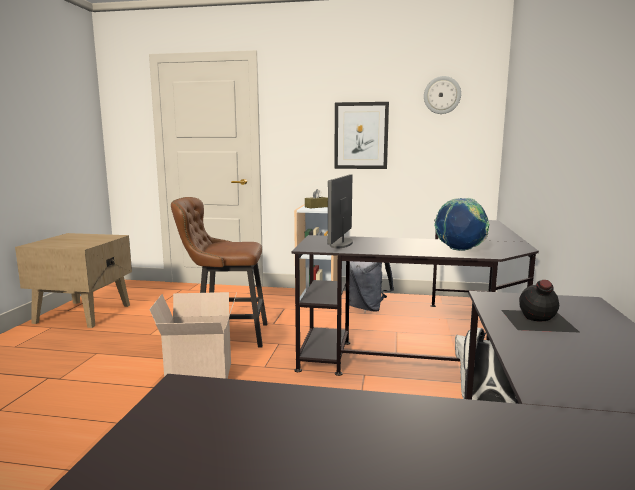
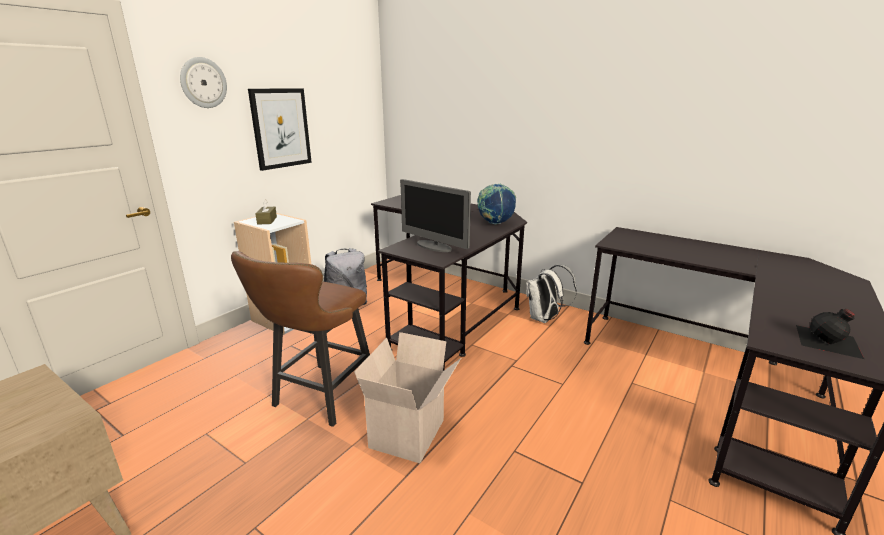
camera: 65 degrees left, 10 degrees up
(442, 95) = (342, 82): wall clock -> wall clock (203, 83)
(537, 320) = (653, 246): black bottle -> black bottle (829, 341)

